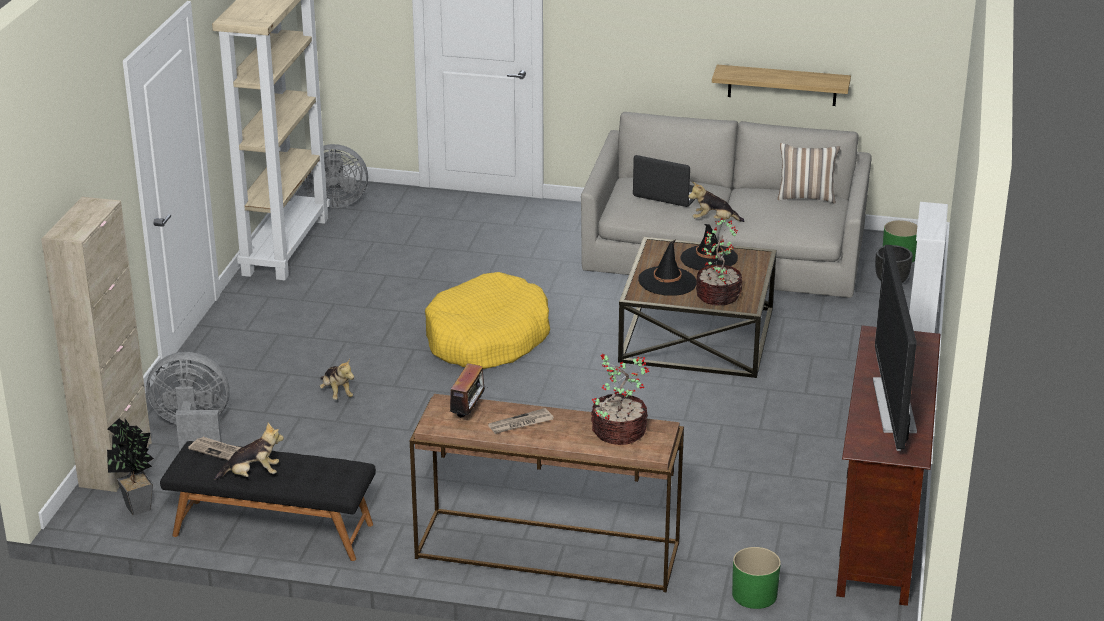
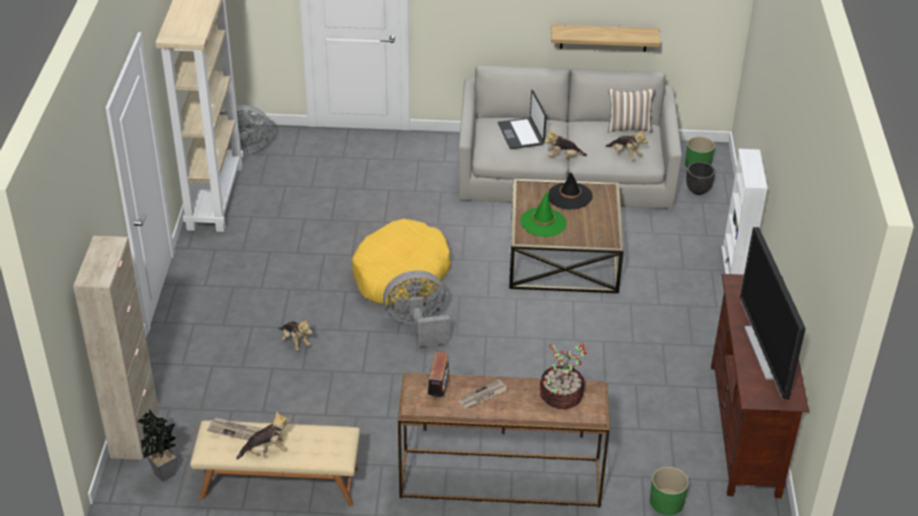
camera: 10 degrees left, 10 degrees up
(193, 430) = (189, 390): grey fan -> grey fan (418, 326)
(272, 530) = (279, 483): black bench -> beige bench
(667, 194) = (521, 134): laptop -> laptop turned 120 degrees counterclockwise
(667, 282) = (543, 222): black hat -> green hat
(718, 295) = (586, 232): potted plant -> none
(793, 223) = (625, 155): none -> plush toy

